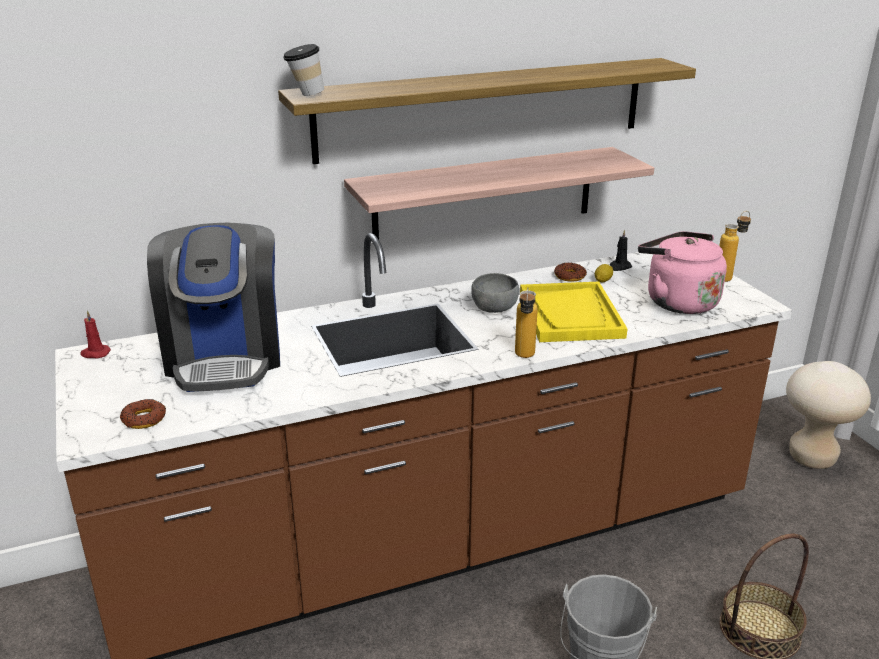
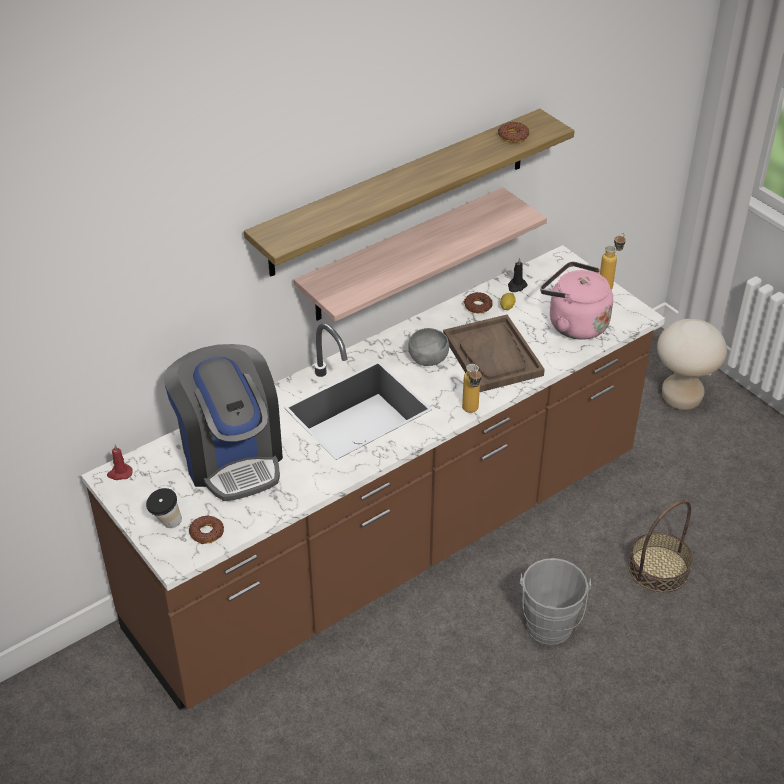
camera: 15 degrees left, 15 degrees up
(305, 95) = (274, 238): cup -> cup (166, 524)
(570, 315) = (493, 356): yellow tray -> brown tray
(622, 66) = (513, 136): none -> donut

